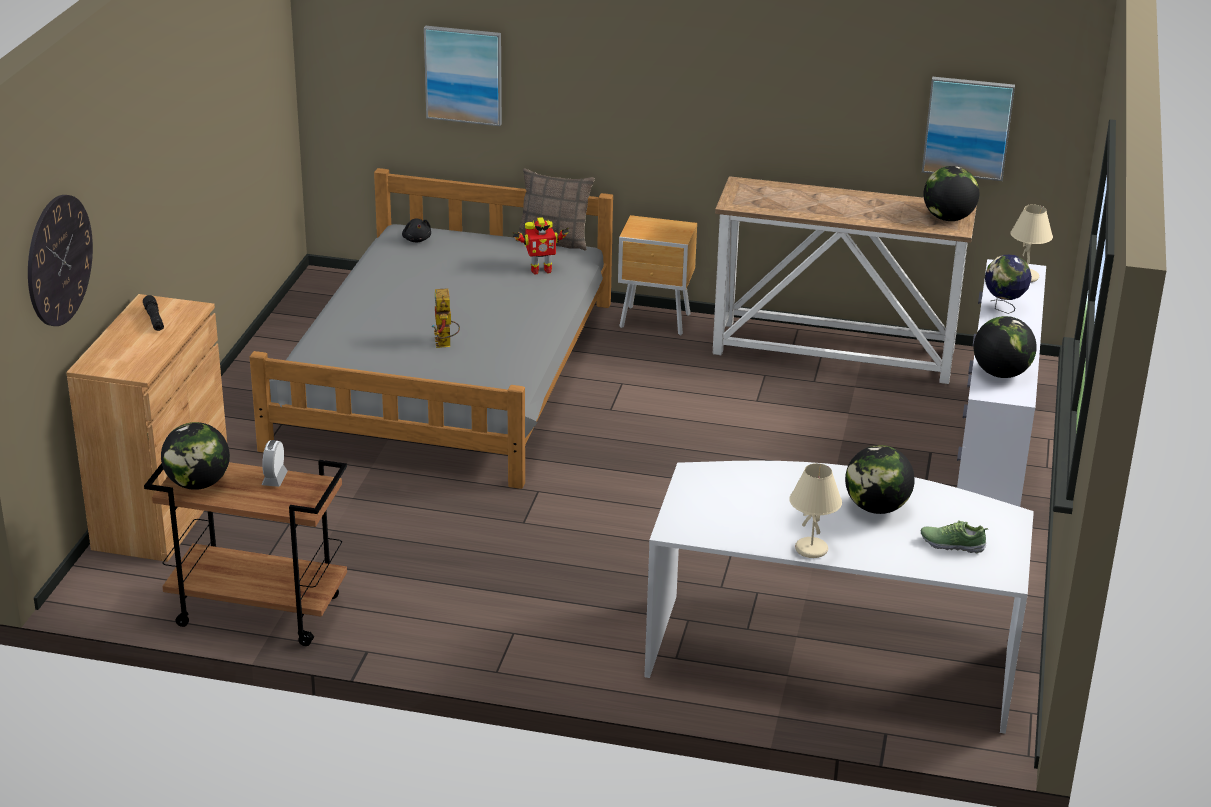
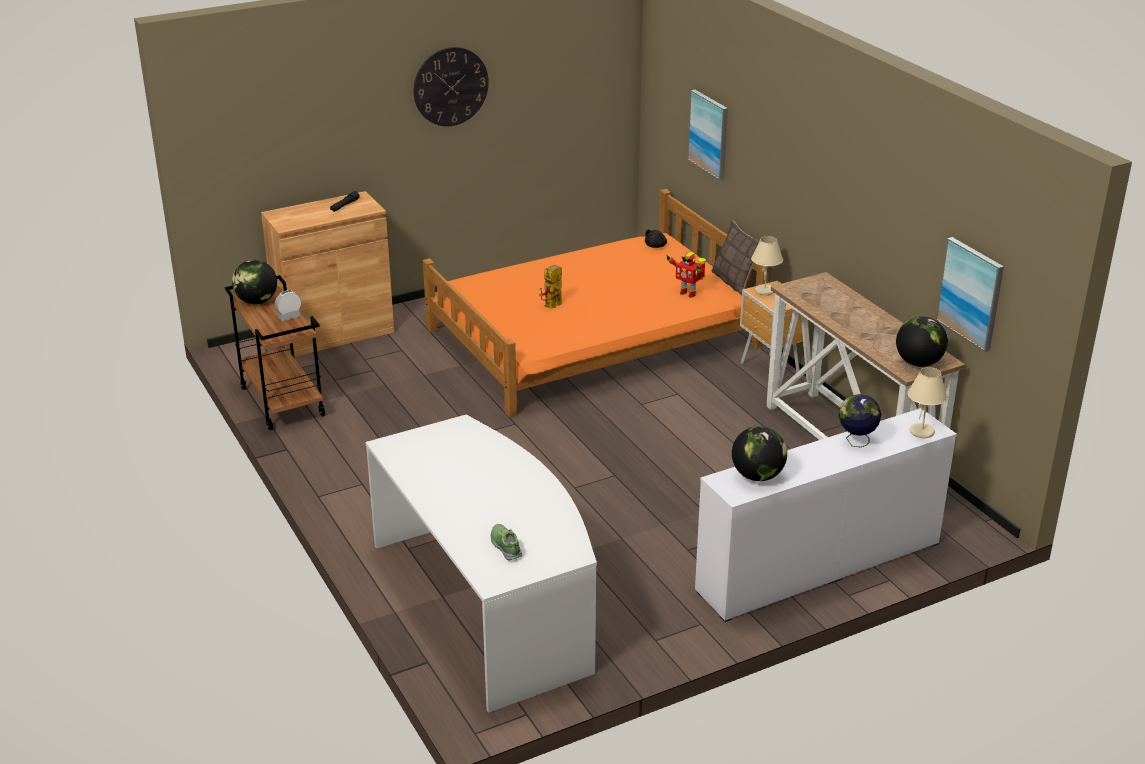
camera: 50 degrees right, 0 degrees up
(59, 260) = (267, 140): wall clock -> wall clock (450, 86)
(446, 374) = (592, 338): grey bed -> orange bed
(812, 549) = (428, 498): beige table lamp -> beige table lamp (765, 291)
(876, 508) = (511, 501): globe -> none

